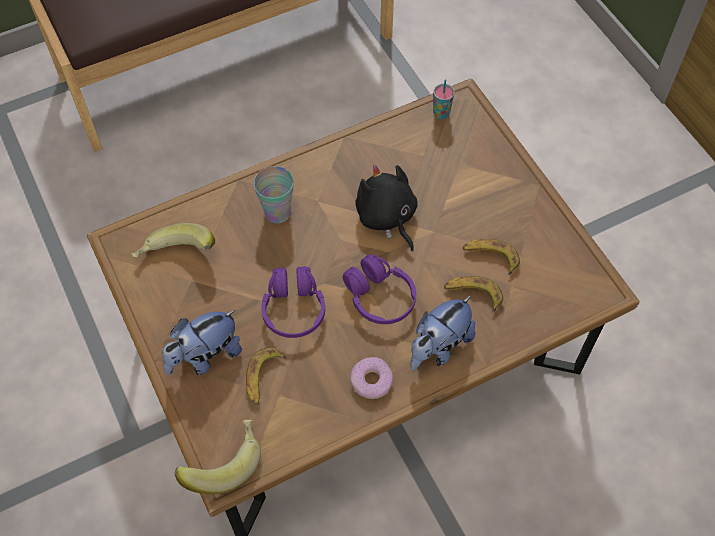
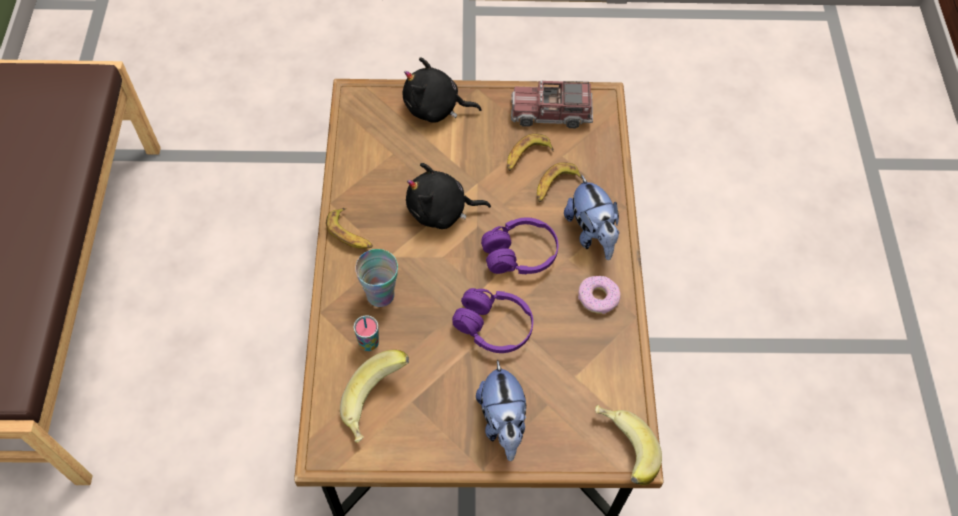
camera: 65 degrees left, 0 degrees up
(263, 378) = (551, 382): banana -> banana (350, 234)
(441, 114) = (357, 118): cup -> cup (369, 343)
(493, 163) = (435, 108): none -> black plush toy
(555, 255) = (551, 113): none -> toy truck

